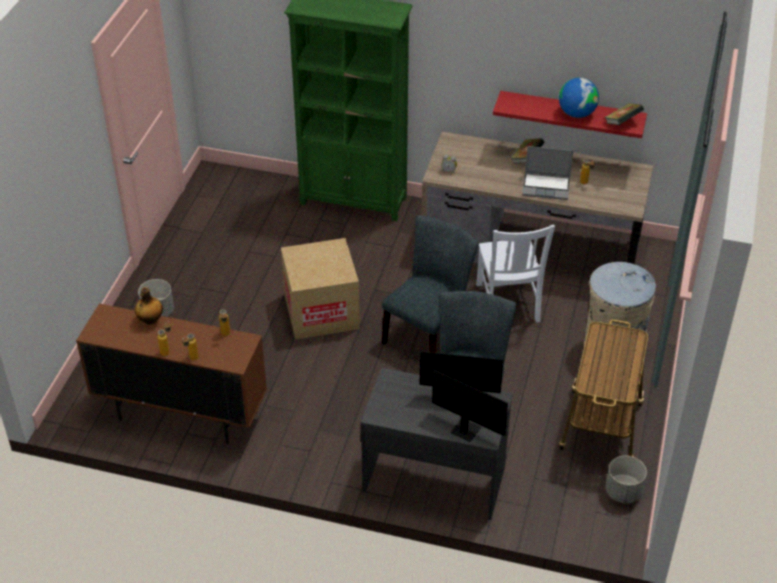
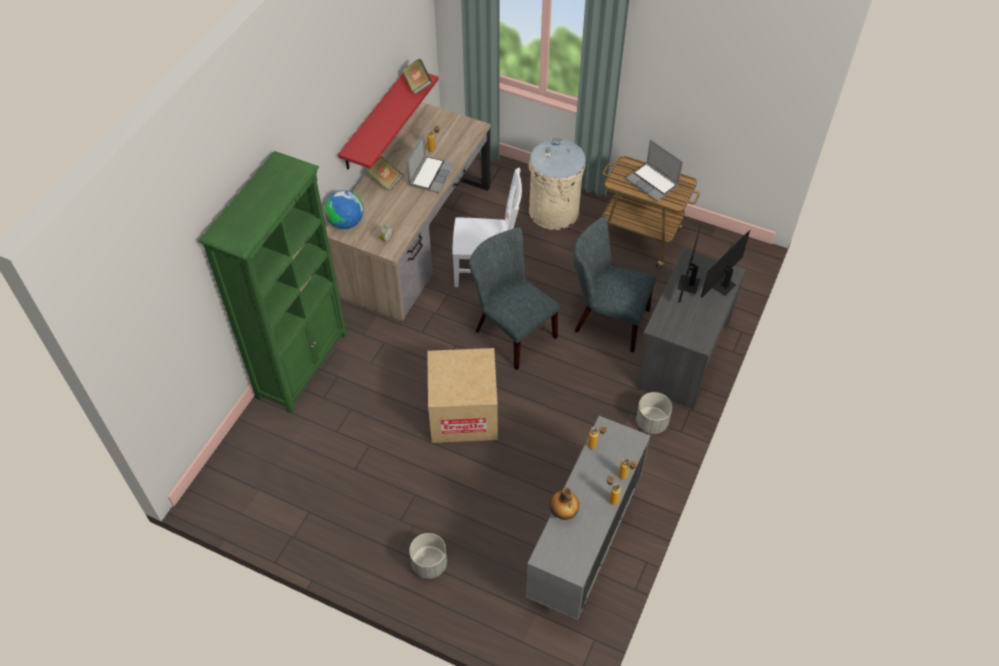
camera: 80 degrees left, 10 degrees up
(181, 414) = (583, 549): brown cabinet -> grey cabinet
(576, 114) = (394, 110): globe -> globe (346, 223)
(612, 362) = (652, 183): none -> laptop
(623, 492) = (707, 240): grey planter -> grey planter (651, 423)

